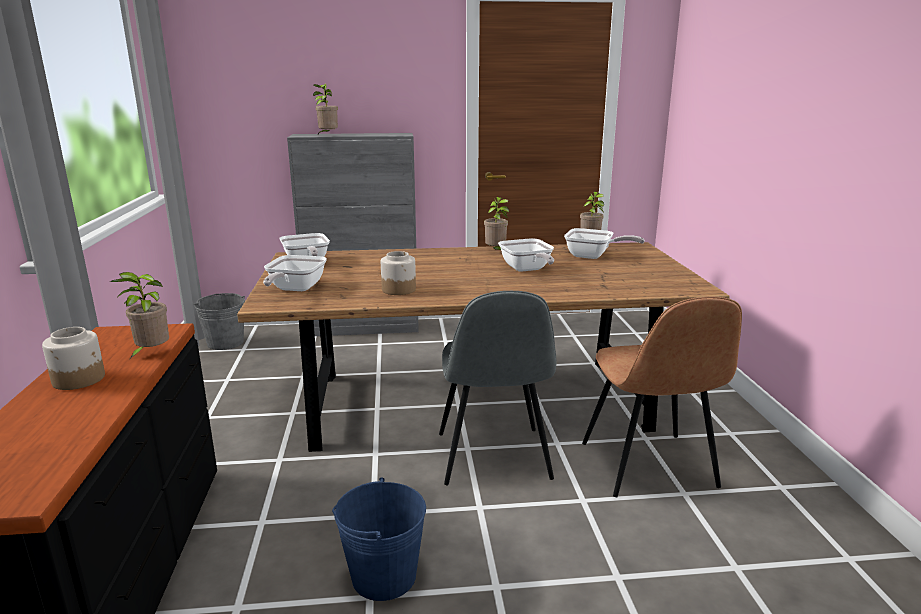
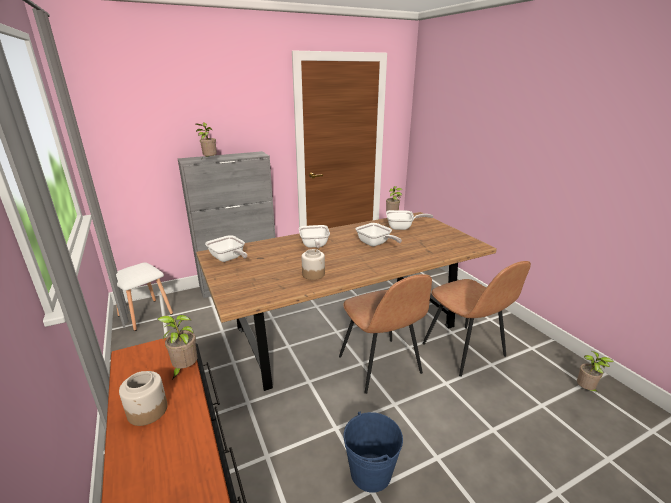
camera: 20 degrees left, 5 degrees up
(225, 343) = (146, 314): grey bucket -> white stool
(294, 289) = (242, 286): frying pan -> frying pan (314, 246)
(493, 457) = (380, 366): grey chair -> brown chair
(496, 252) = (344, 231): potted plant -> potted plant (585, 390)

